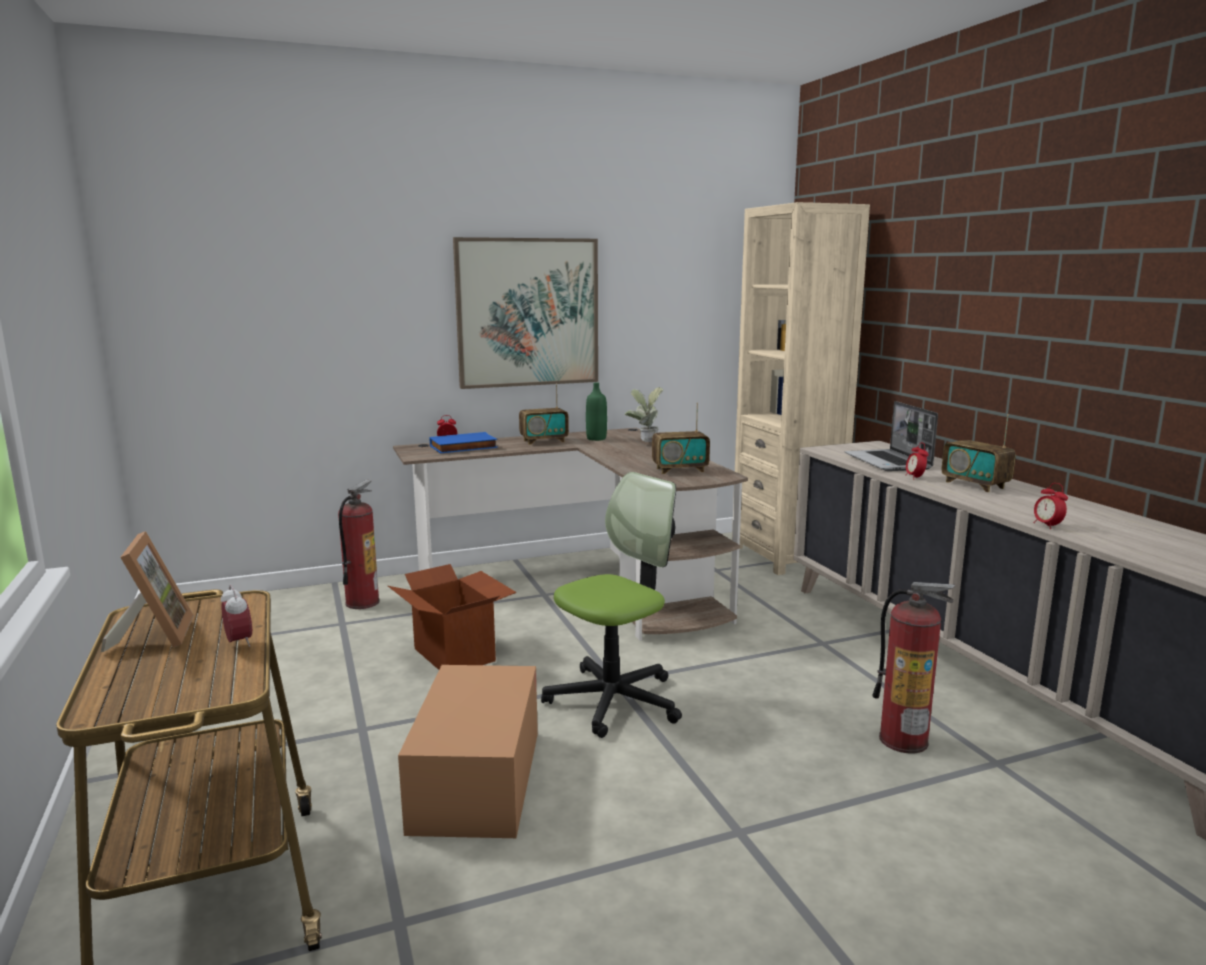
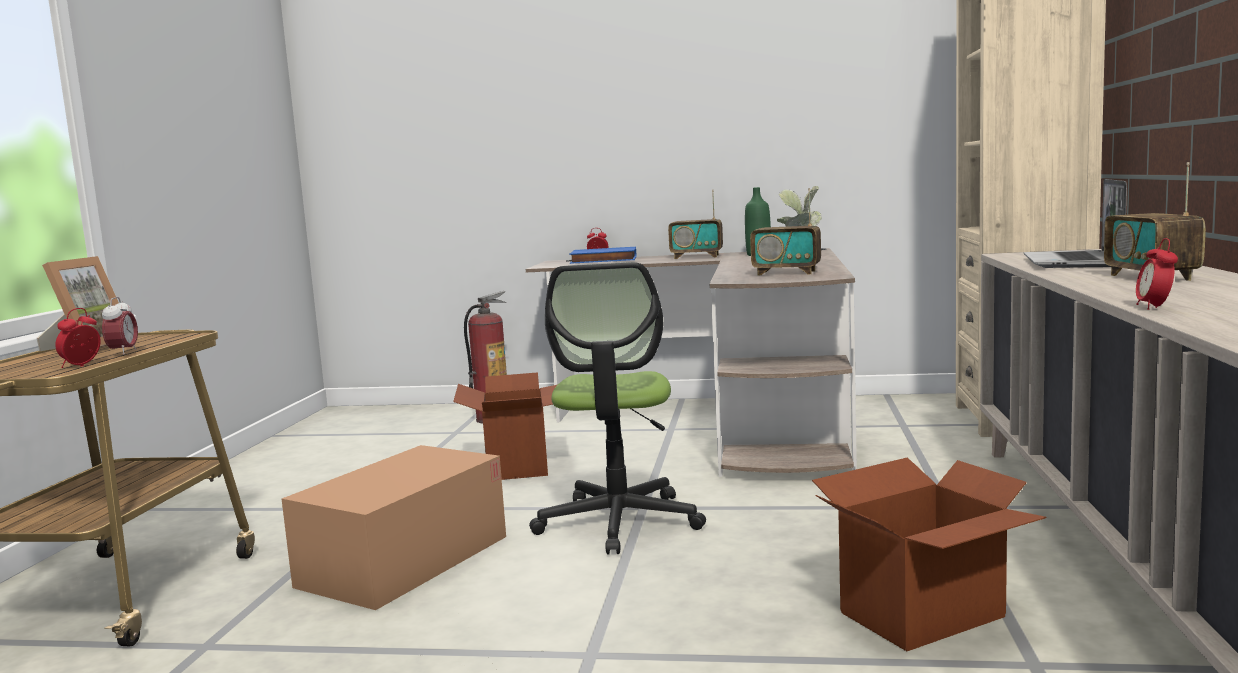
camera: 30 degrees right, 5 degrees down
(528, 312) = (691, 113): picture -> none
(614, 700) = (619, 522): office chair -> office chair turned 105 degrees clockwise
(904, 740) = (924, 615): fire extinguisher -> cardboard box
(915, 478) = (1072, 272): alarm clock -> alarm clock (81, 366)

